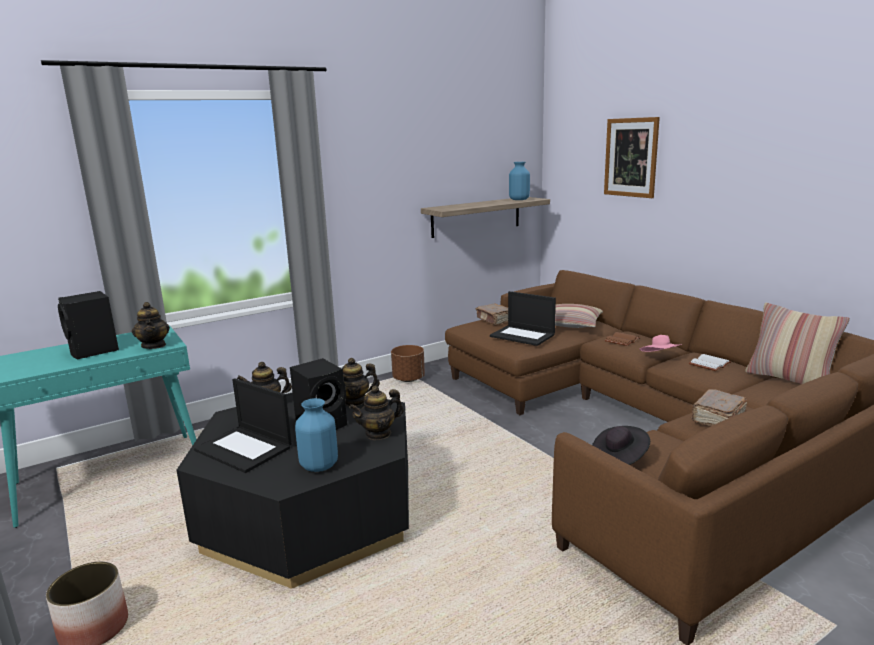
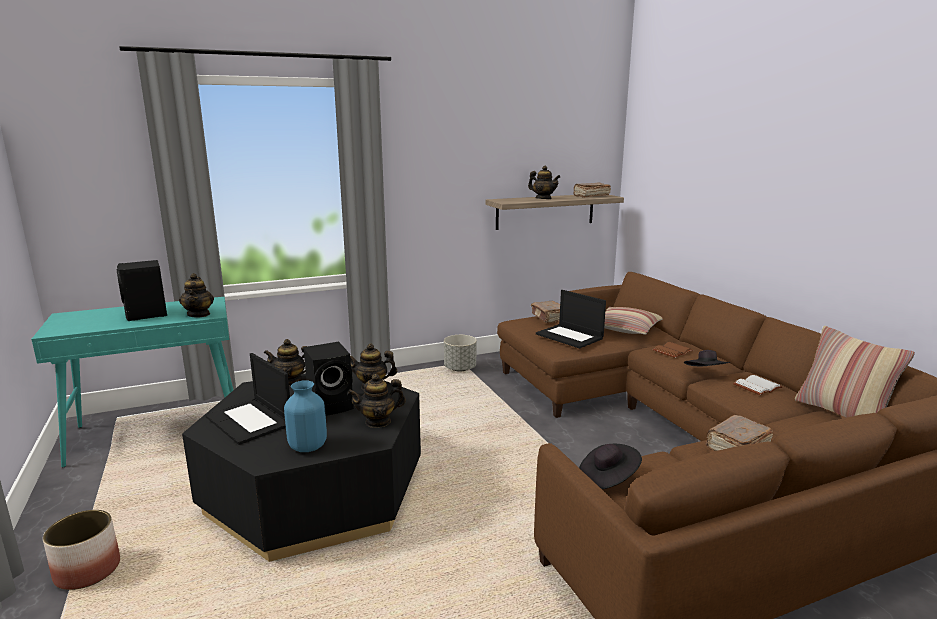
camera: 10 degrees right, 0 degrees up
(408, 379) = (460, 368): brown planter -> grey planter
(476, 204) = (543, 198): none -> teapot
(518, 199) = (591, 196): blue vase -> brown book
(631, 157) = (707, 158): picture -> none
(660, 357) = (706, 373): pink hat -> black hat

